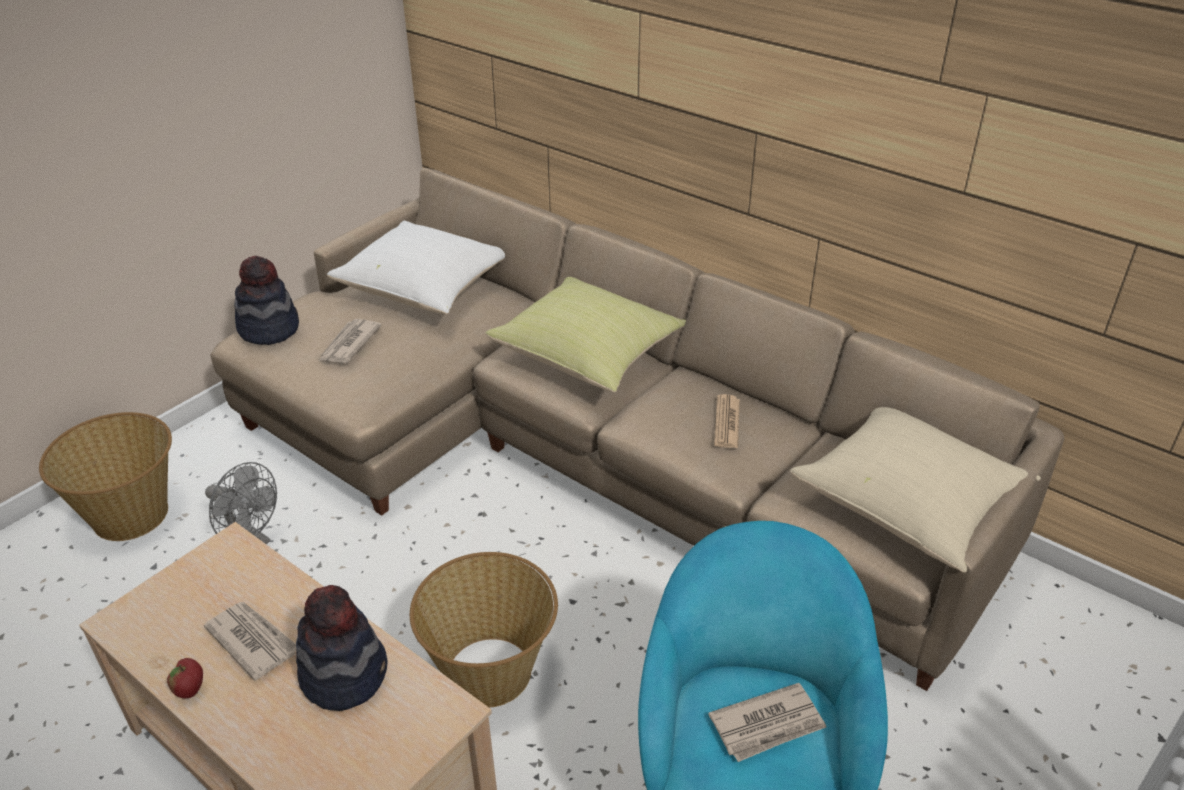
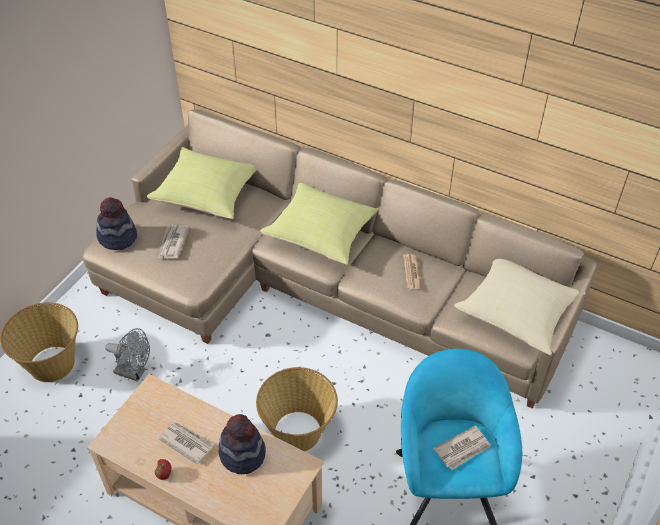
camera: 10 degrees left, 10 degrees up
(426, 289) = (208, 195): white pillow -> yellow pillow

